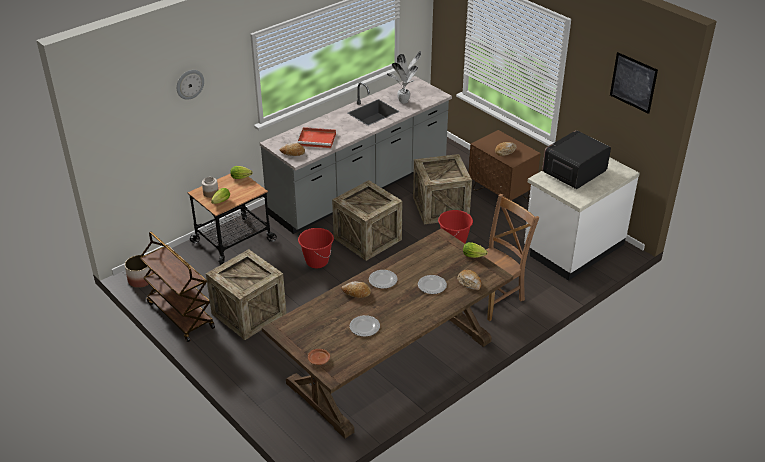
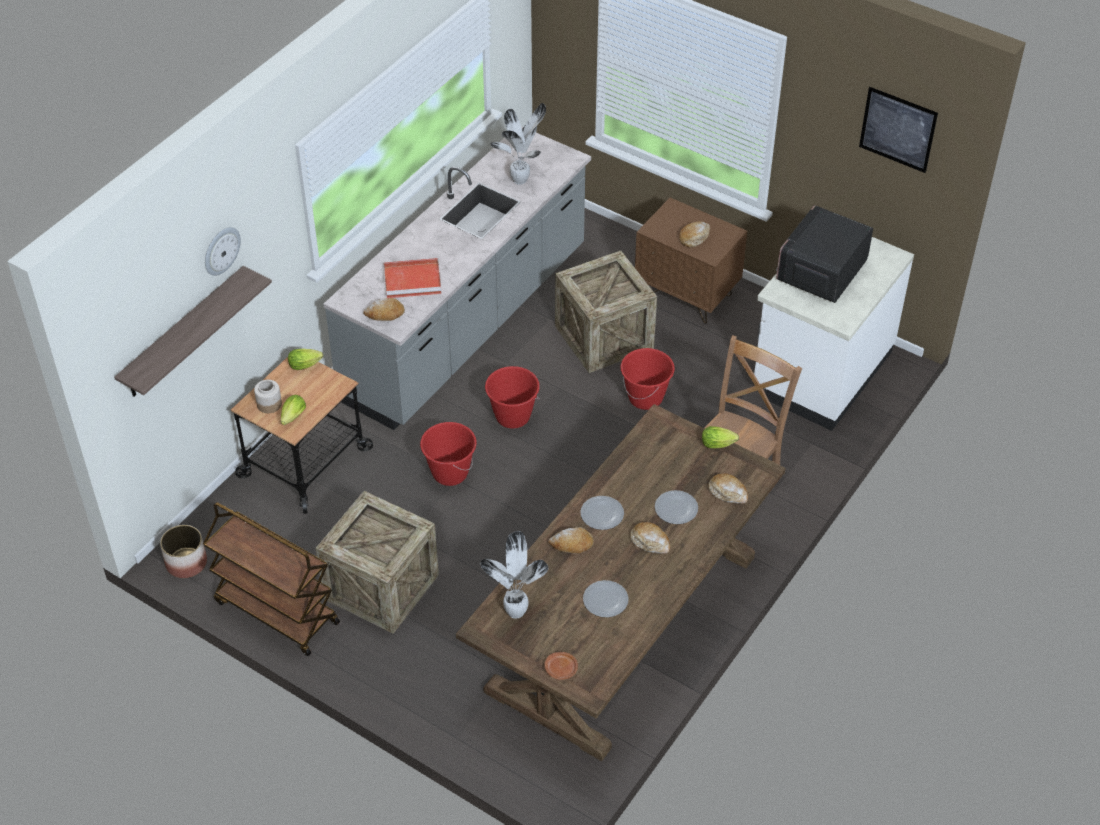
camera: 15 degrees left, 10 degrees up
(158, 130) = (183, 334): none -> shelf
(303, 323) = (514, 612): none -> potted plant
(367, 239) = (512, 416): crate -> red bucket
(407, 300) = (650, 542): none -> bread

